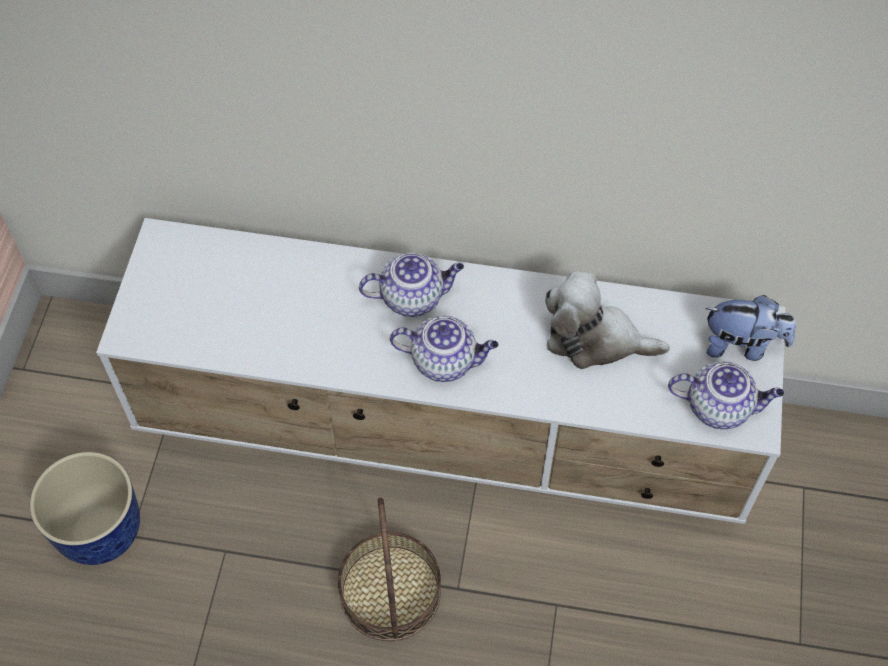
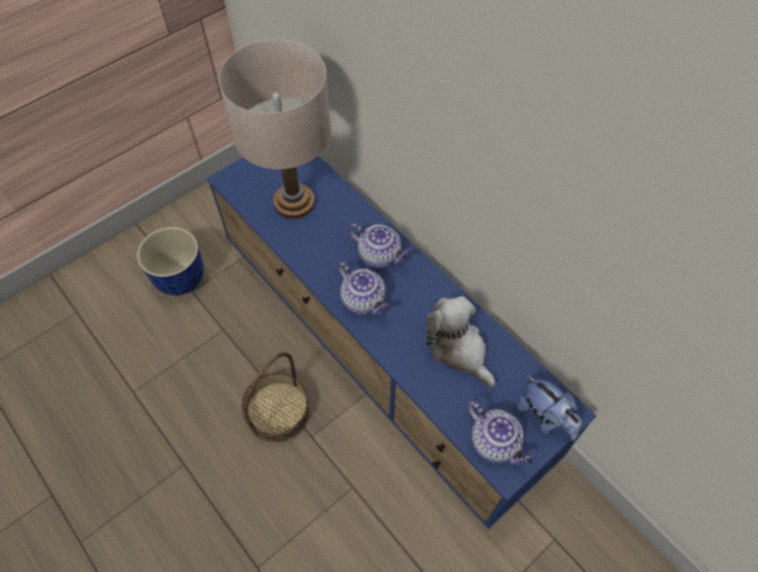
camera: 40 degrees right, 0 degrees up
(245, 305) = (294, 202): none -> beige table lamp
(447, 431) = (380, 352): white tv stand -> blue tv stand

